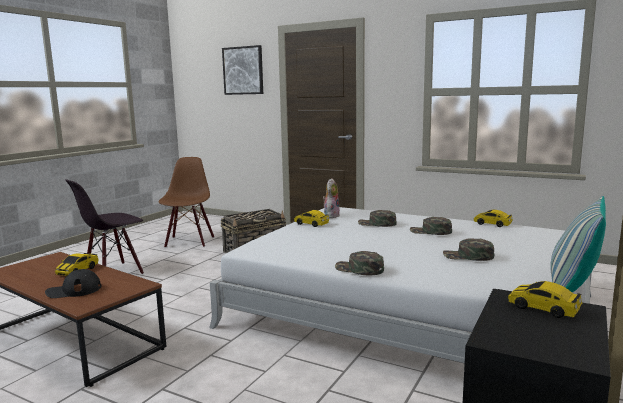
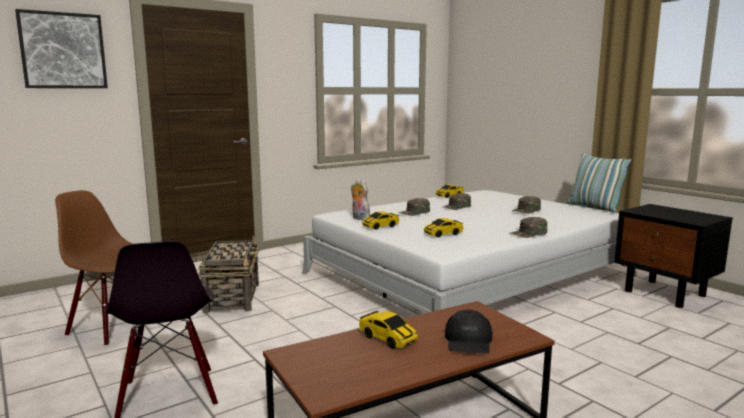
camera: 65 degrees left, 0 degrees up
(543, 308) = (653, 210): toy car -> toy car (443, 234)

